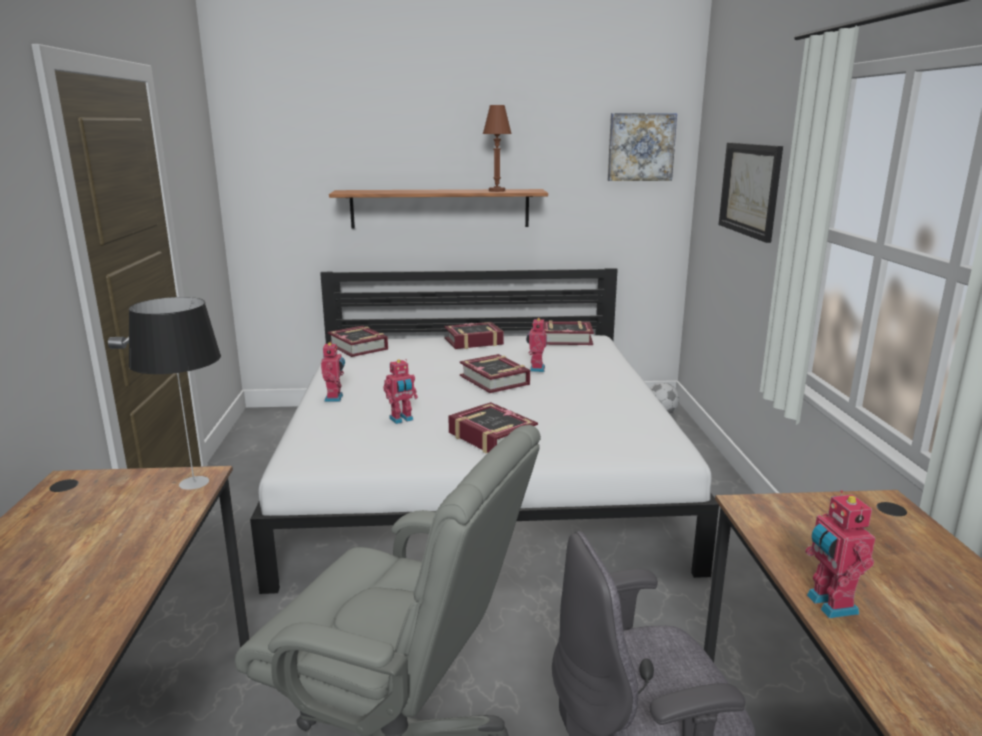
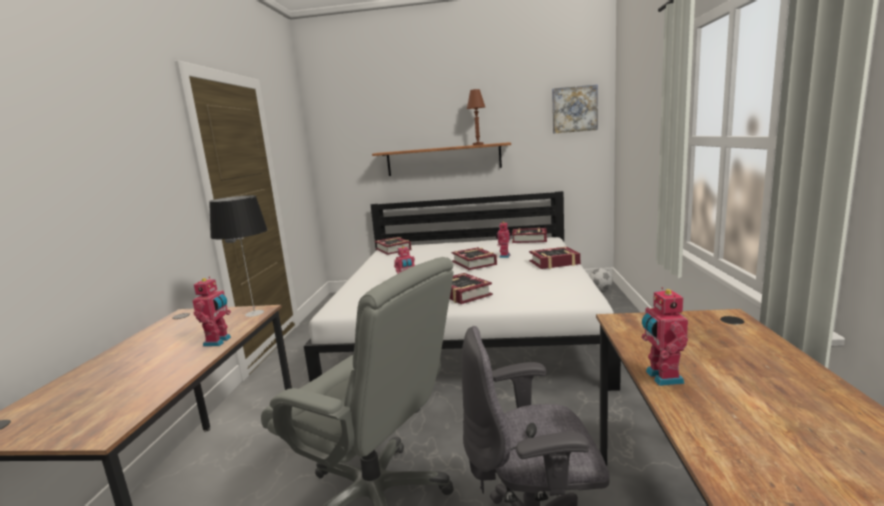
camera: 10 degrees right, 5 degrees down
(335, 398) = (369, 276): toy robot -> toy robot (219, 341)
(473, 341) = (467, 243): book -> book (554, 263)
(750, 189) = (645, 124): picture -> none

